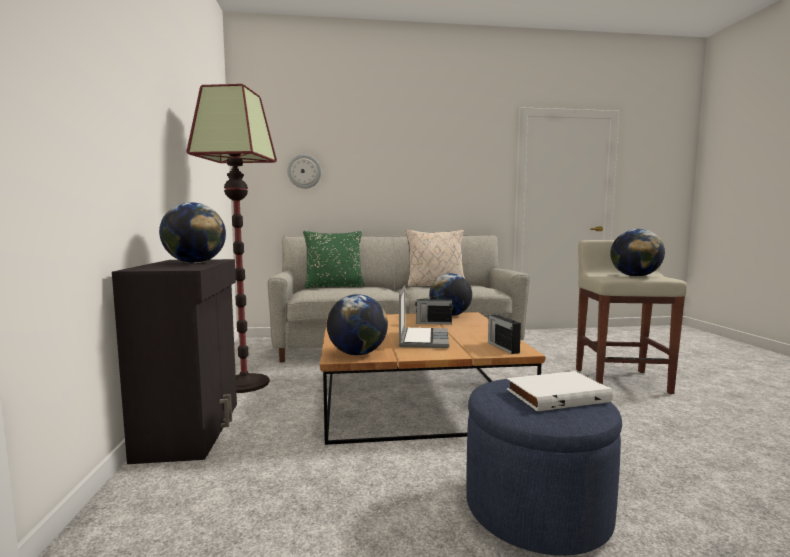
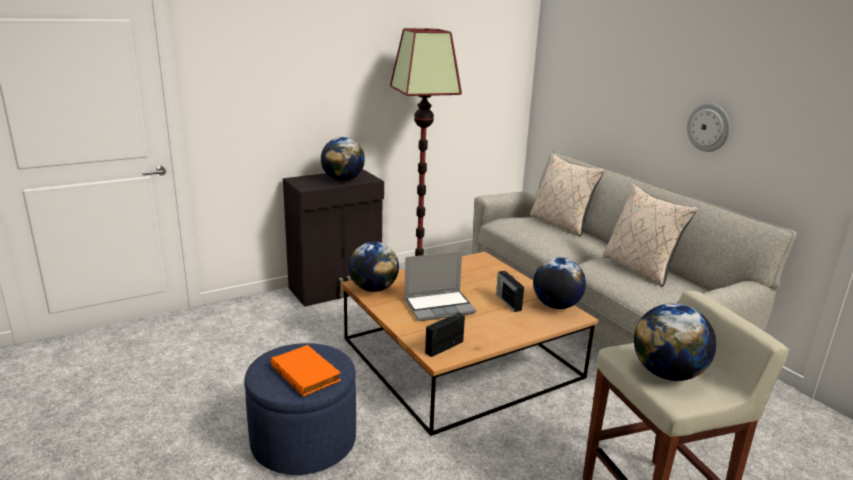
camera: 65 degrees right, 15 degrees up
(304, 171) = (589, 80): wall clock -> wall clock (708, 127)
(334, 287) = (560, 224): green pillow -> beige pillow
(556, 395) = (307, 373): white book -> orange book

